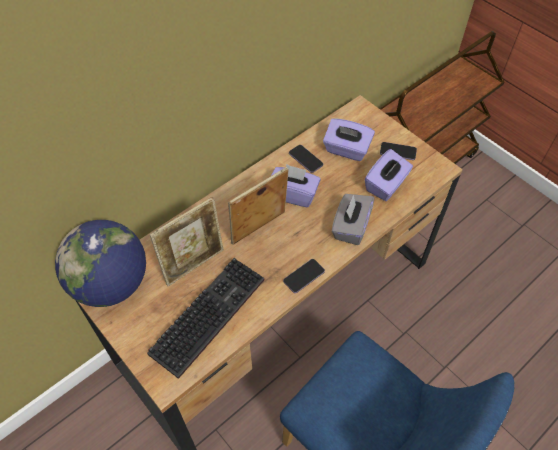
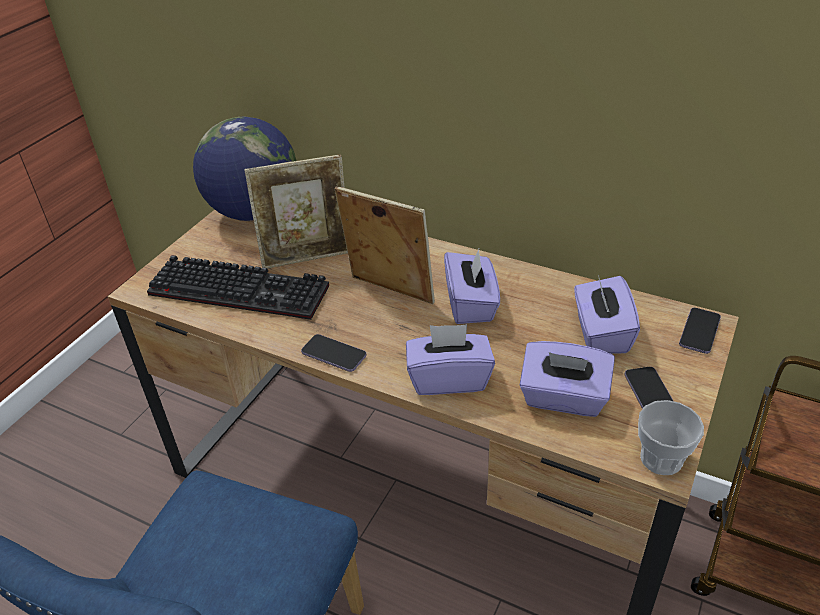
camera: 70 degrees right, 15 degrees down
(194, 264) = (307, 258): picture frame -> picture frame turned 45 degrees counterclockwise
(305, 159) = (545, 297): phone -> phone (699, 332)
(350, 227) = (449, 378): grey tissue box -> purple tissue box
(438, 167) = (661, 459): none -> cup

